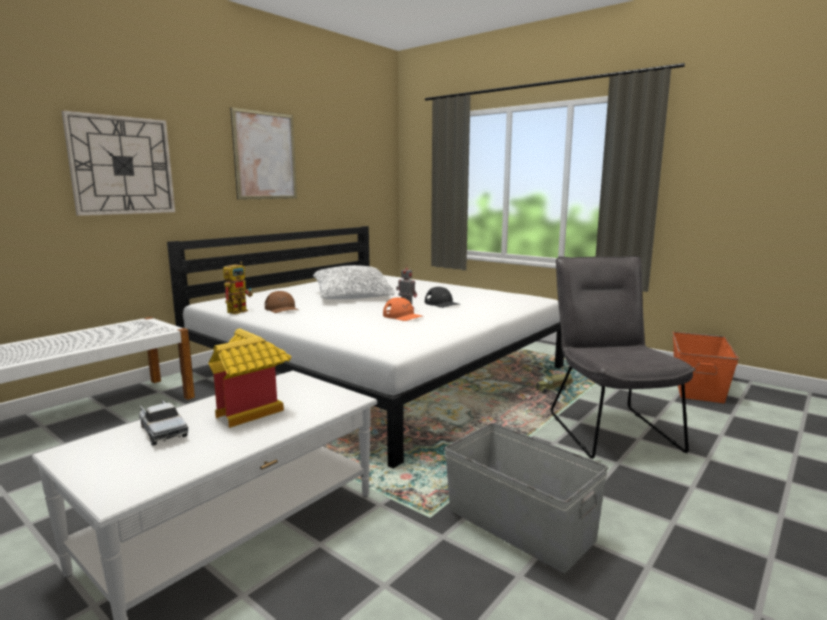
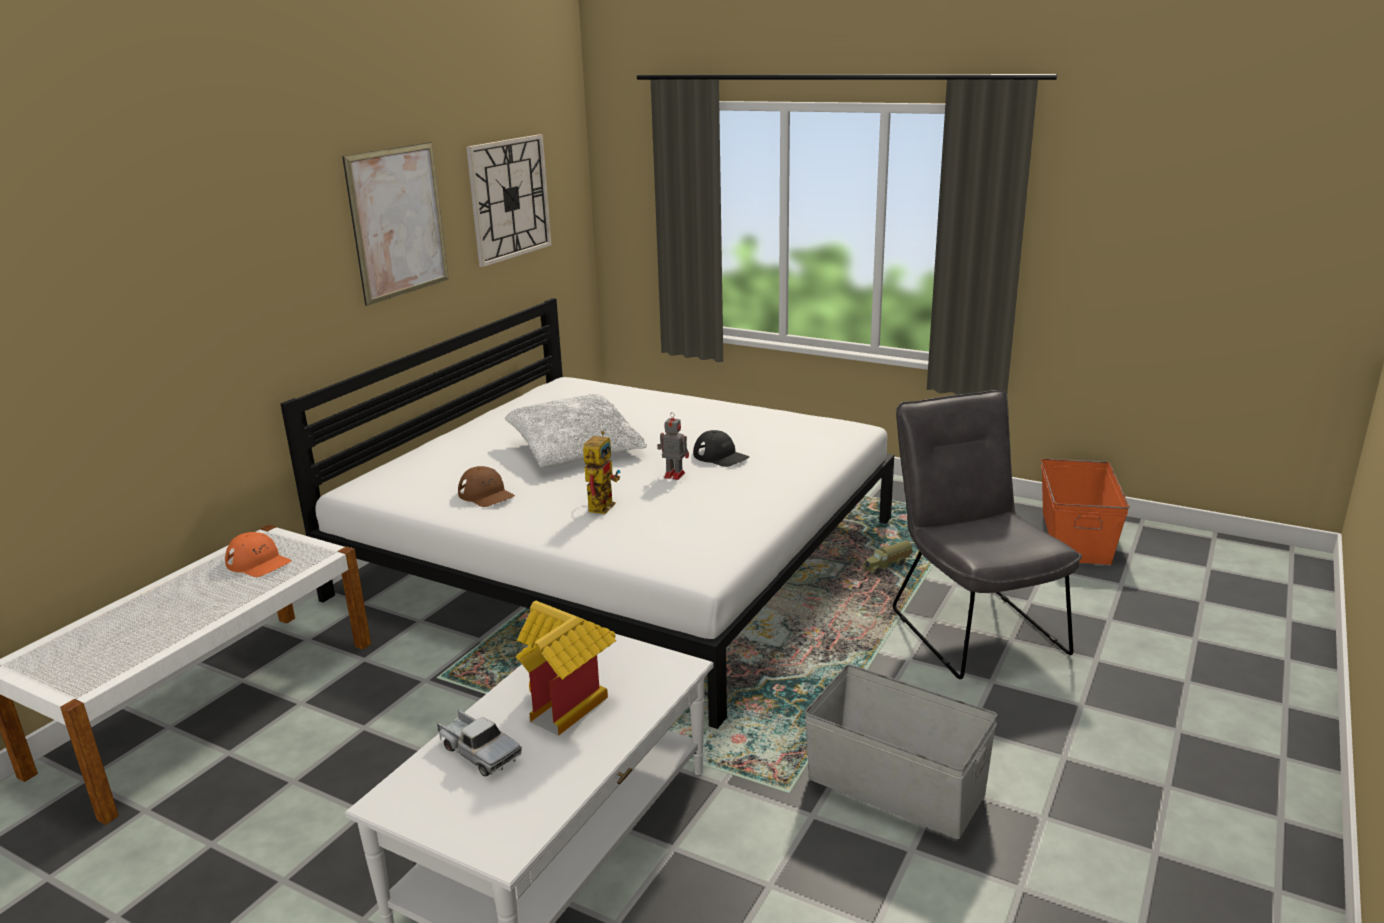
camera: 10 degrees left, 10 degrees up
(122, 165) = (203, 298): wall clock -> wall clock (509, 199)
(239, 310) = (422, 505): toy robot -> toy robot (601, 504)
(403, 316) = (678, 494): orange cap -> orange cap (258, 562)

